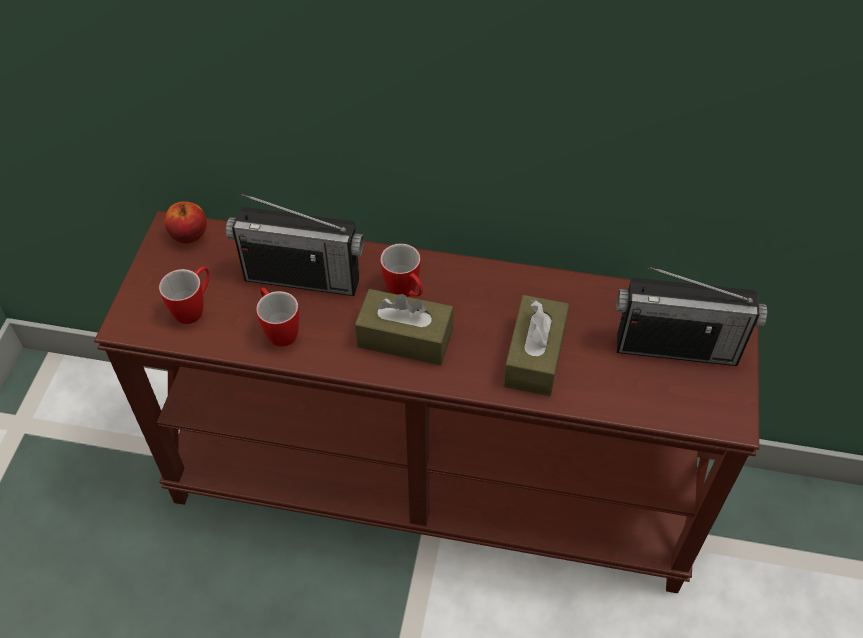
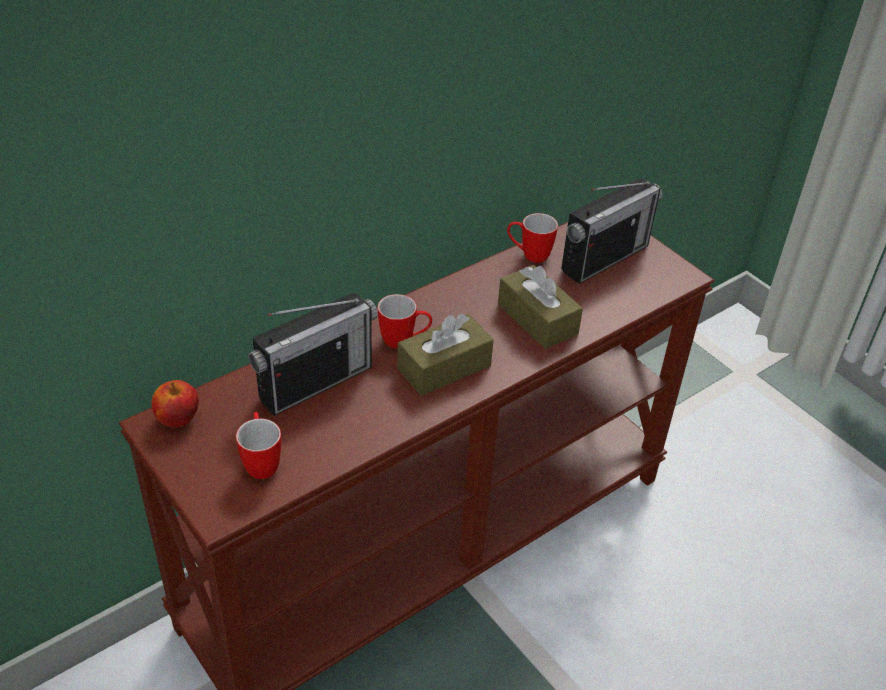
camera: 50 degrees left, 10 degrees down
(279, 330) = (350, 427): mug -> mug (529, 255)

